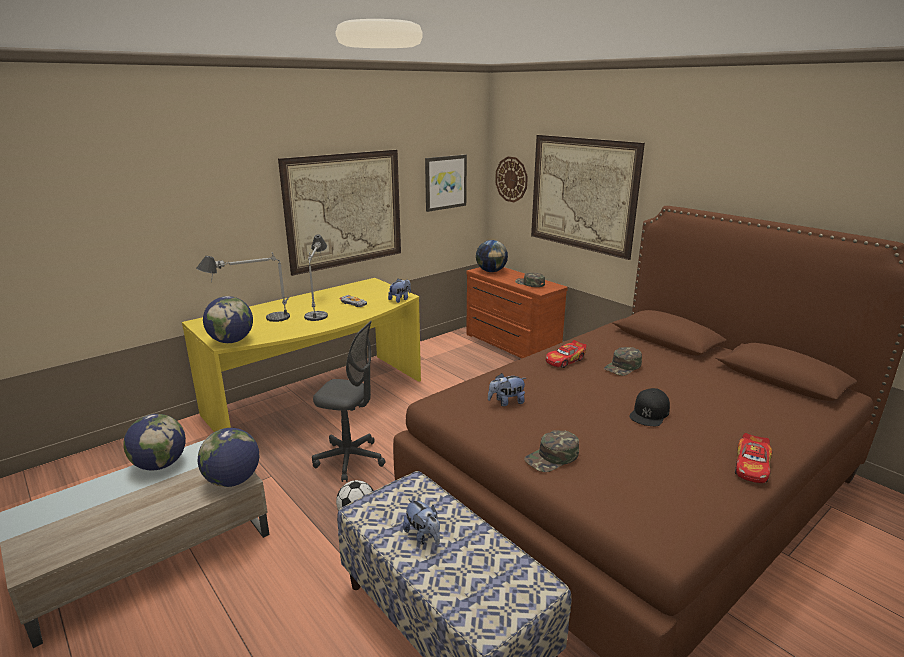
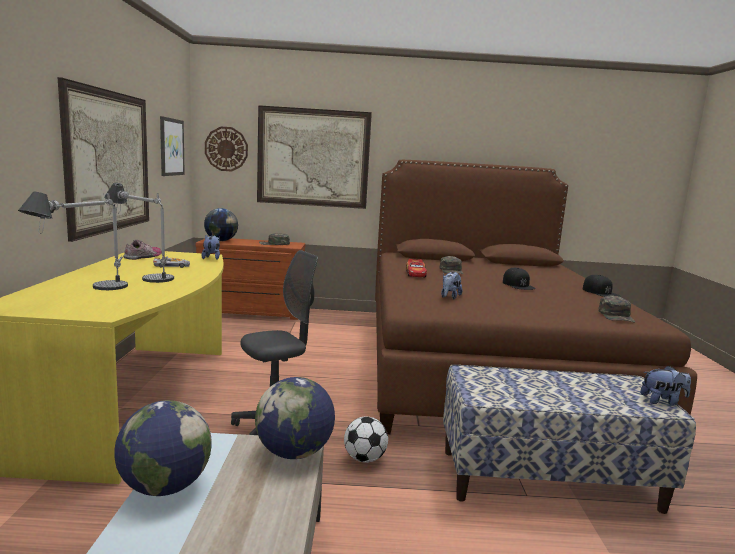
camera: 50 degrees left, 10 degrees down
(231, 341) = (110, 311): globe -> none
(360, 289) = (144, 257): none -> shoe
(423, 536) = (543, 391): plush toy -> plush toy (663, 401)
(552, 457) = (538, 313): green cap -> green cap (616, 316)
(752, 466) = (600, 292): toy car -> black cap

